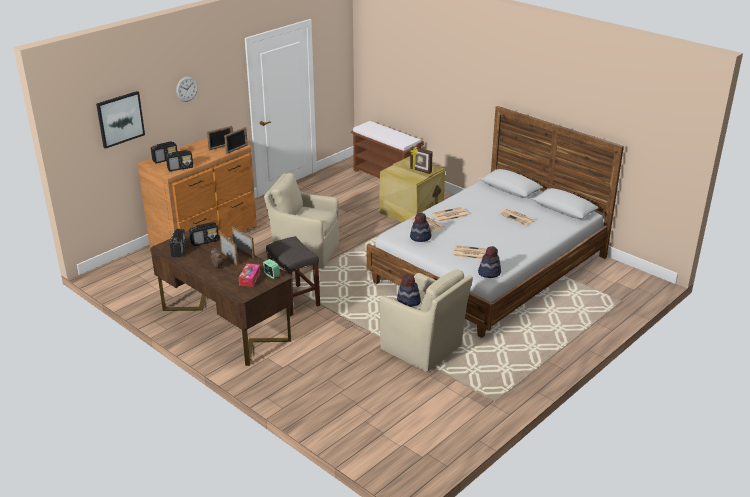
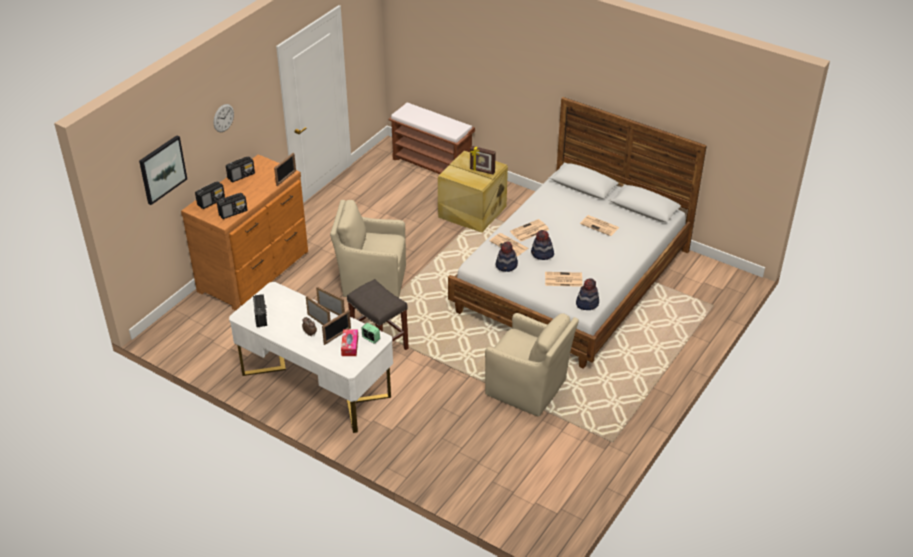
camera: 10 degrees left, 10 degrees up
(205, 241) = (285, 302): radio -> radio (241, 176)
(221, 147) = (267, 176): picture frame -> picture frame (337, 336)
(225, 324) = (316, 384): brown desk -> white desk
(408, 301) = (513, 347): hat -> hat (542, 254)

